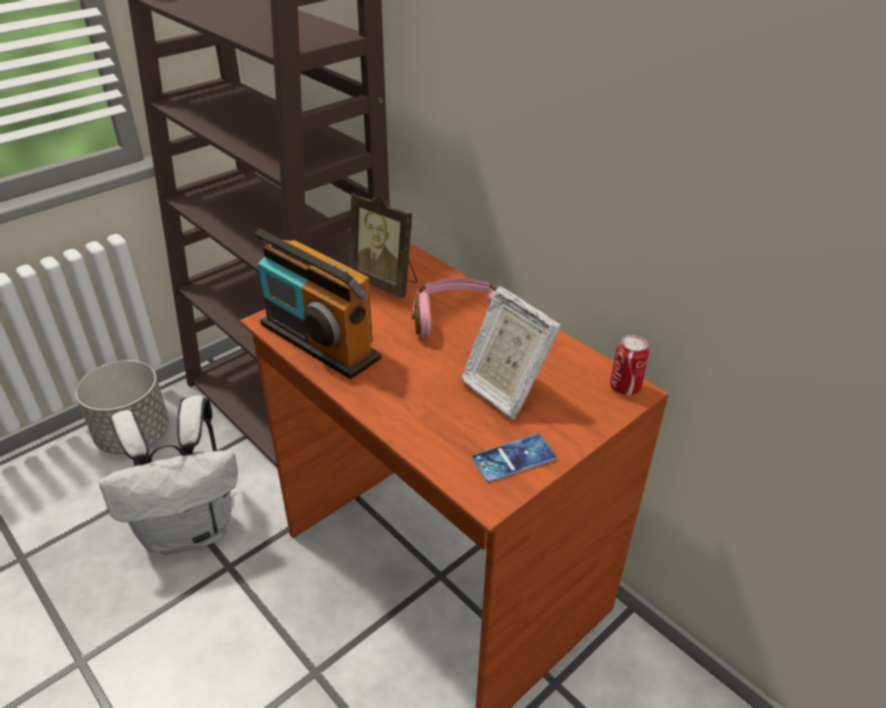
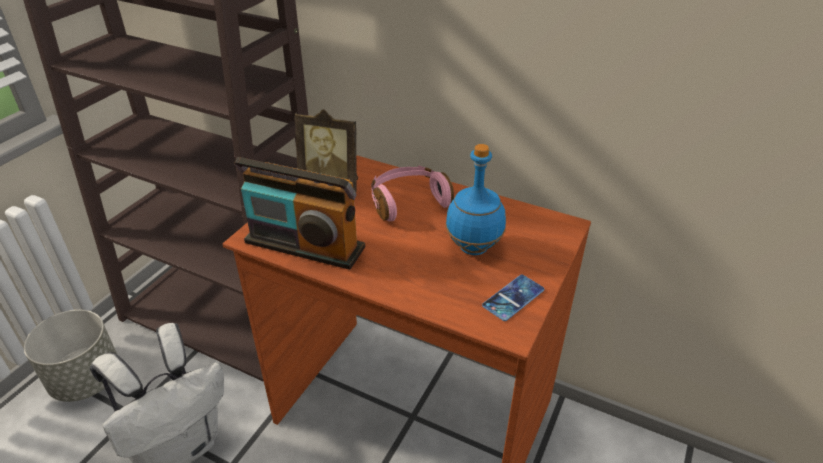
camera: 20 degrees left, 0 degrees up
(503, 389) = (474, 247): picture frame -> blue bottle
(625, 387) = (560, 224): can -> none

